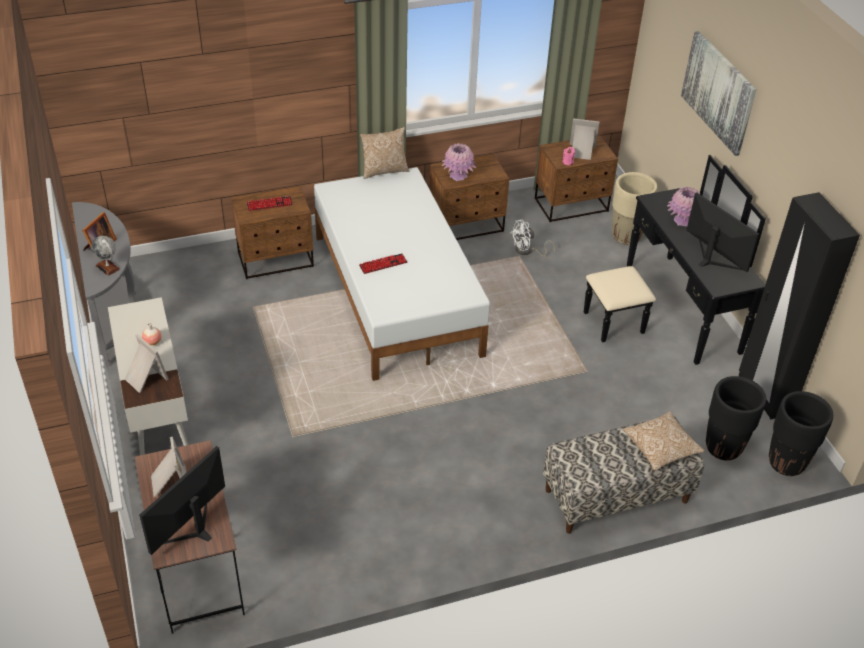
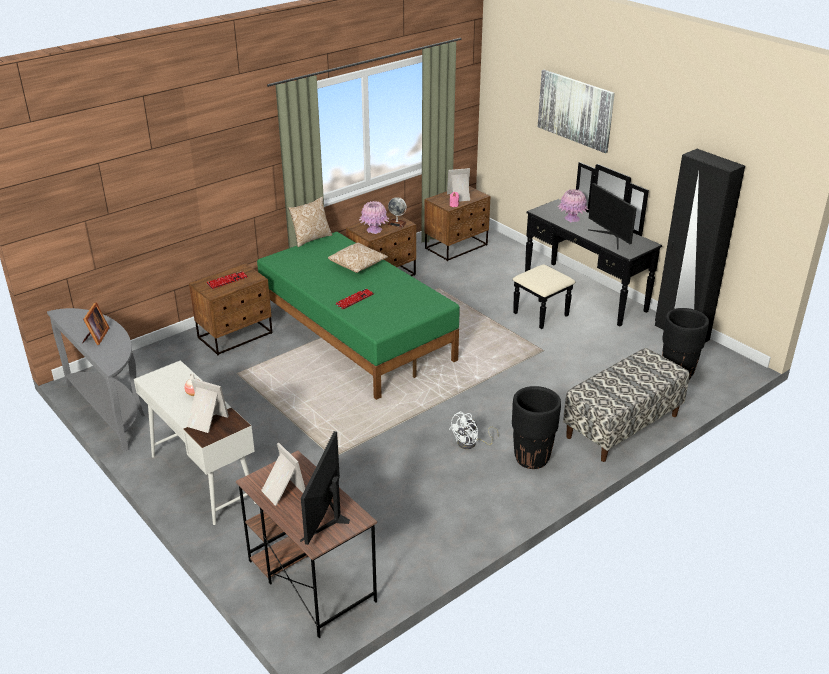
camera: 20 degrees left, 10 degrees down
(108, 267) = (115, 350): globe -> globe (397, 223)
(397, 293) = (356, 335): white bed -> green bed
(527, 251) = (442, 283): white fan -> white fan (471, 444)
(626, 236) = (512, 257): beige planter -> none
(660, 448) = (652, 370): pillow -> pillow (357, 265)
(712, 259) = (610, 237): monitor -> monitor turned 150 degrees counterclockwise
(786, 463) = (727, 371): black planter -> black planter (532, 459)

